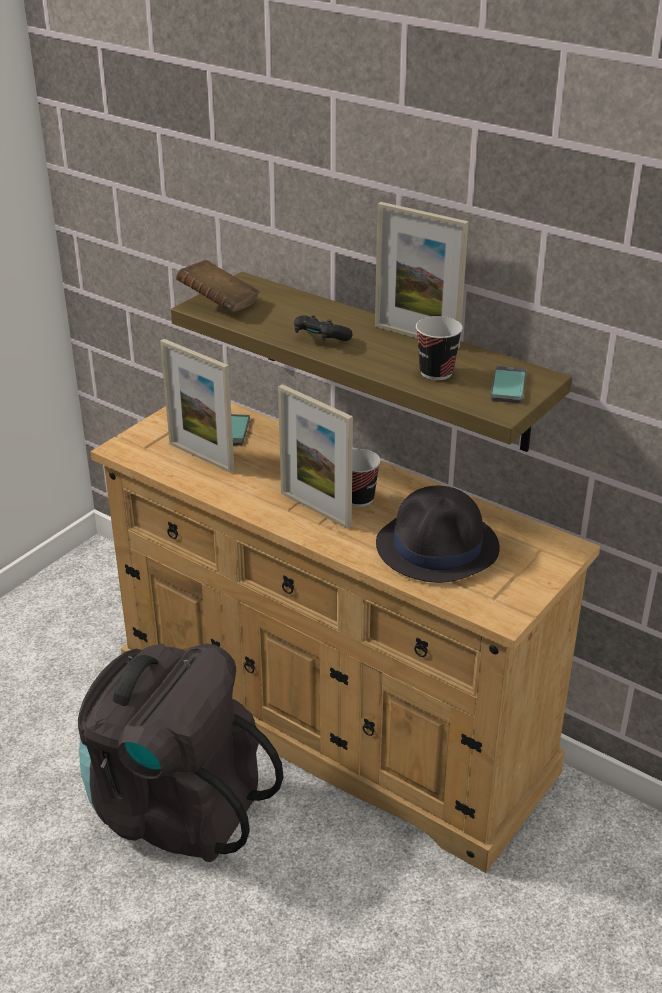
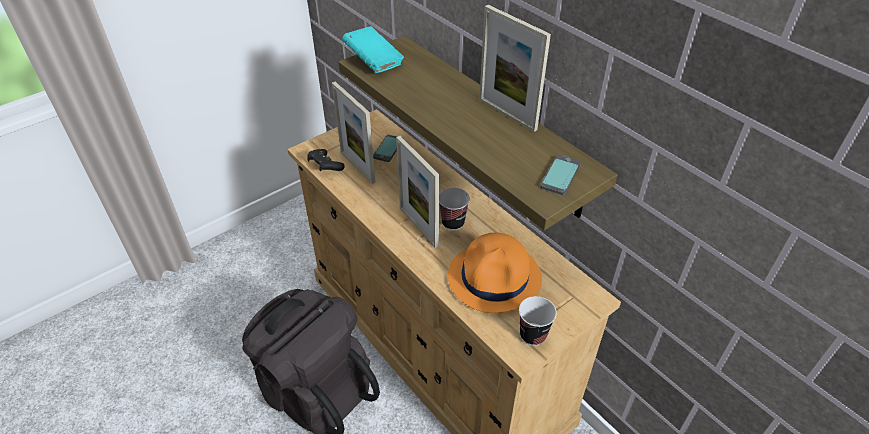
camera: 15 degrees right, 10 degrees up
(219, 304) = (374, 62): brown book -> turquoise book
(320, 339) = (432, 106): black game controller -> black game controller (325, 166)
(436, 372) = (508, 152): cup -> cup (533, 335)
(438, 547) = (495, 278): black hat -> orange hat

